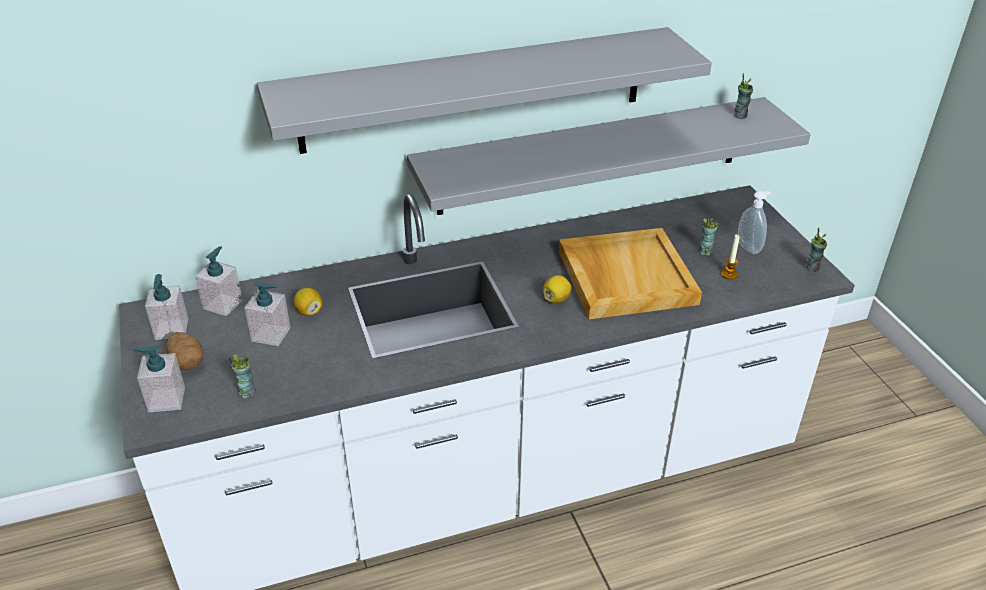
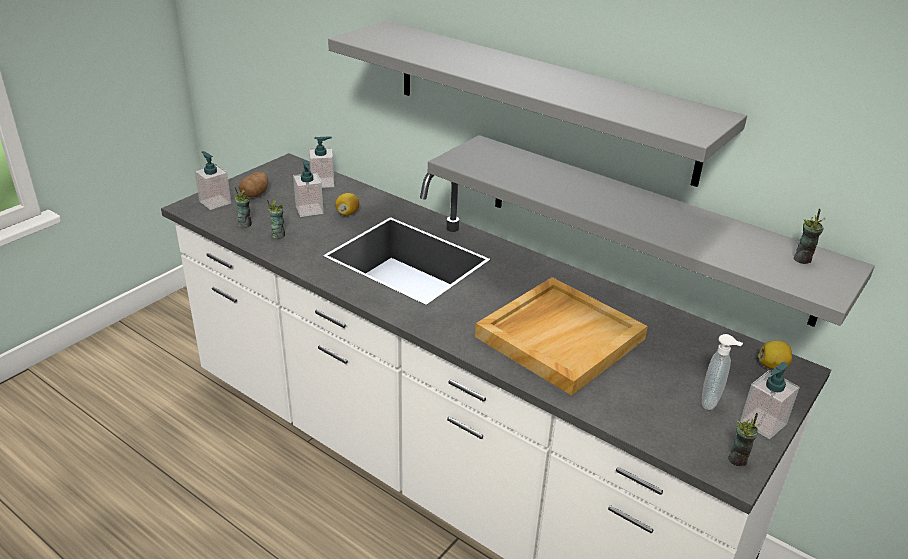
camera: 55 degrees right, 5 degrees down
(172, 329) = (281, 177): soap dispenser -> soap dispenser (762, 423)
(556, 299) = (483, 311): lemon -> lemon (772, 366)
(704, 251) = (664, 373): cup -> cup (278, 235)
(729, 274) = (646, 401): candle -> none

